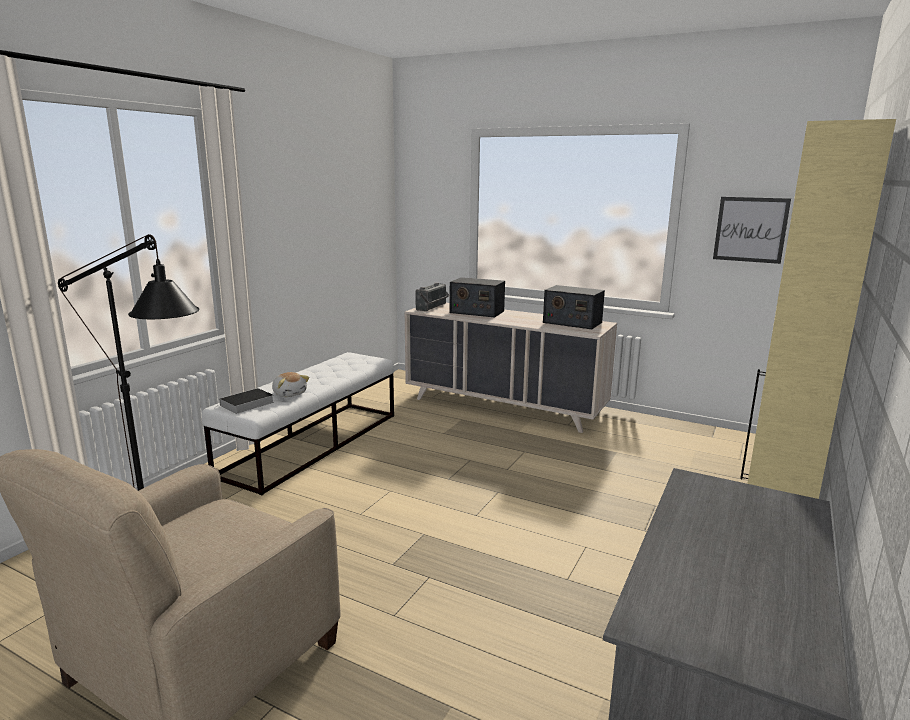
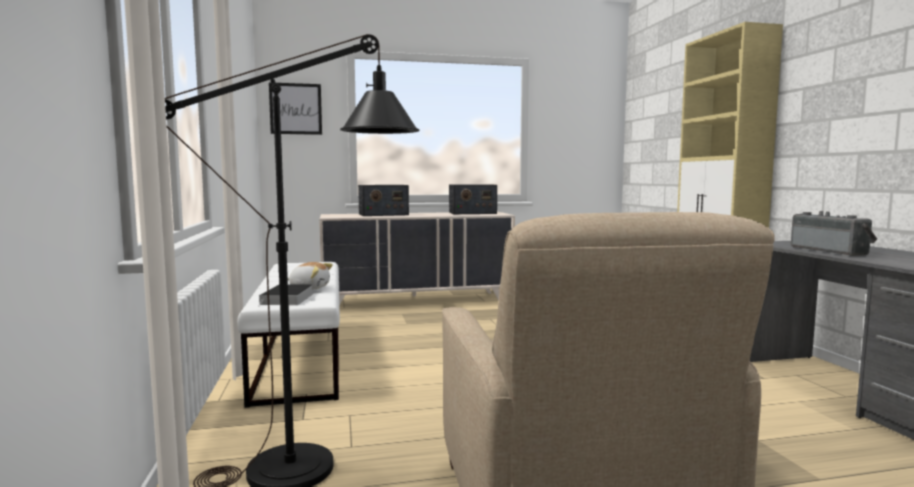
camera: 40 degrees left, 10 degrees down
(433, 307) = (336, 215): radio -> radio (830, 251)
(750, 229) = (574, 135): picture -> picture (295, 109)

